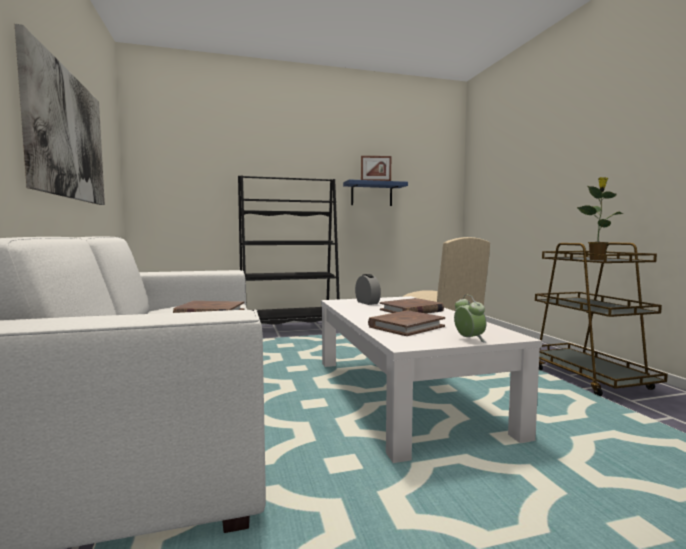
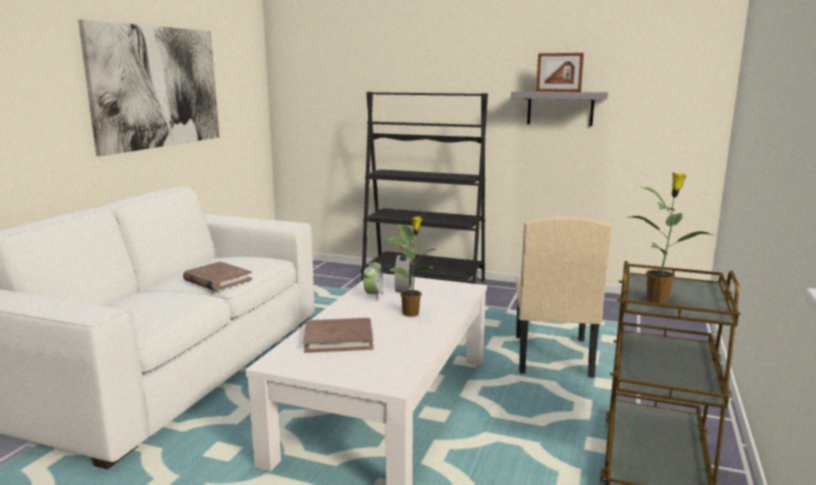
camera: 35 degrees right, 10 degrees up
(371, 194) = (560, 108): blue shelf -> grey shelf
(411, 310) = (412, 313): brown book -> potted plant
(469, 339) = (341, 374): alarm clock -> alarm clock (373, 295)

